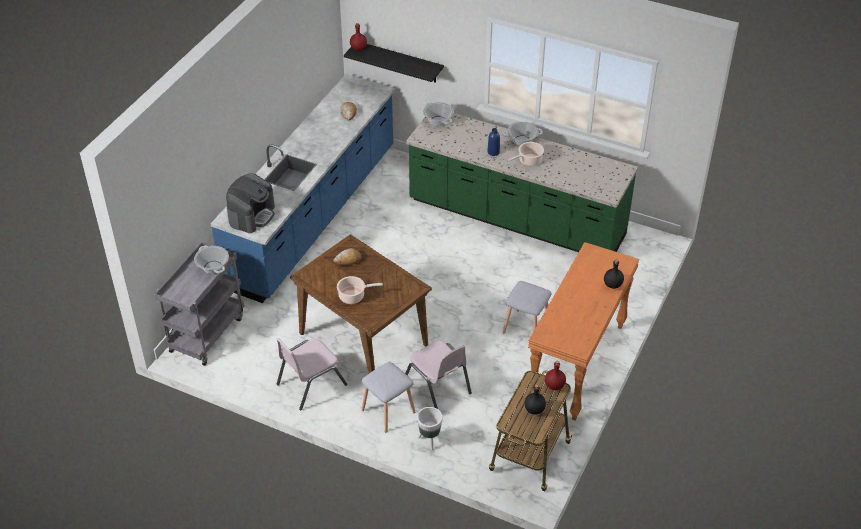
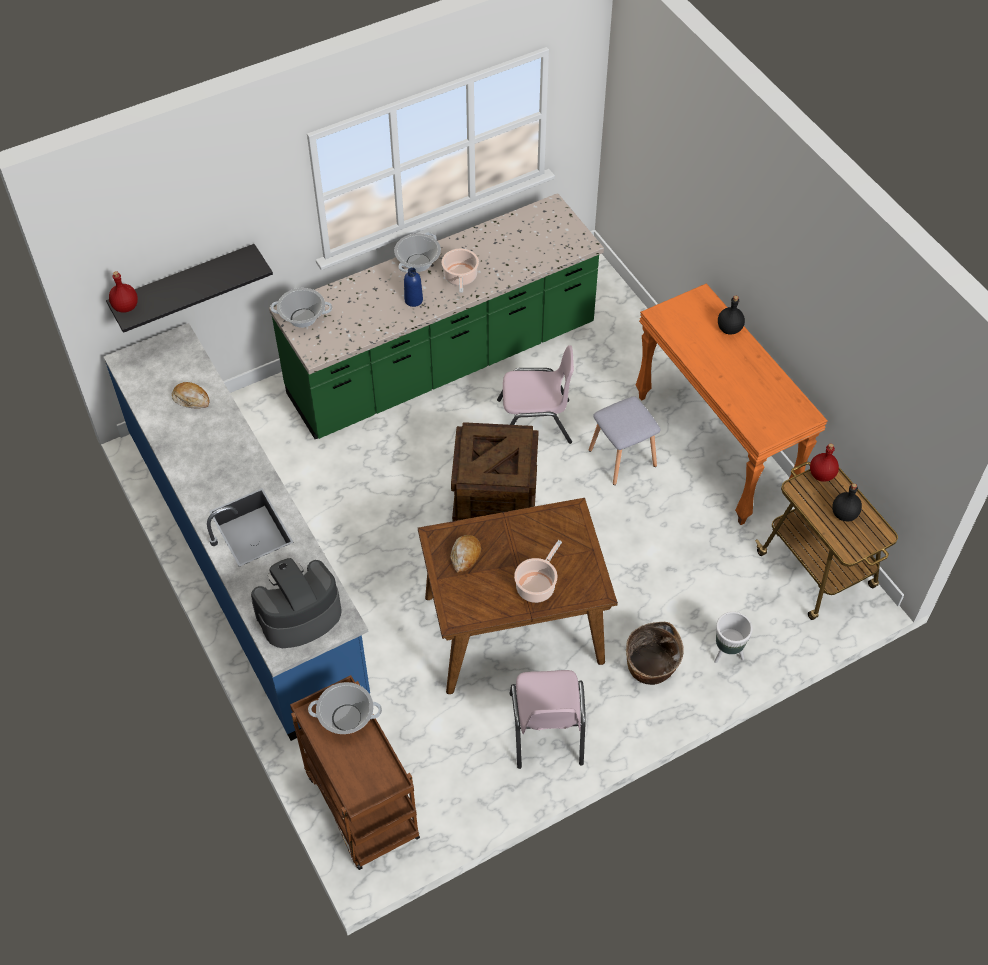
camera: 55 degrees left, 10 degrees up
(207, 333) = (359, 804): grey cart -> brown cart
(252, 215) = (299, 615): coffee machine -> coffee machine turned 90 degrees counterclockwise
(387, 410) = (650, 670): grey stool -> basket
(437, 386) = (650, 597): pink chair -> pink chair (534, 422)
(444, 288) = (495, 498): none -> crate

